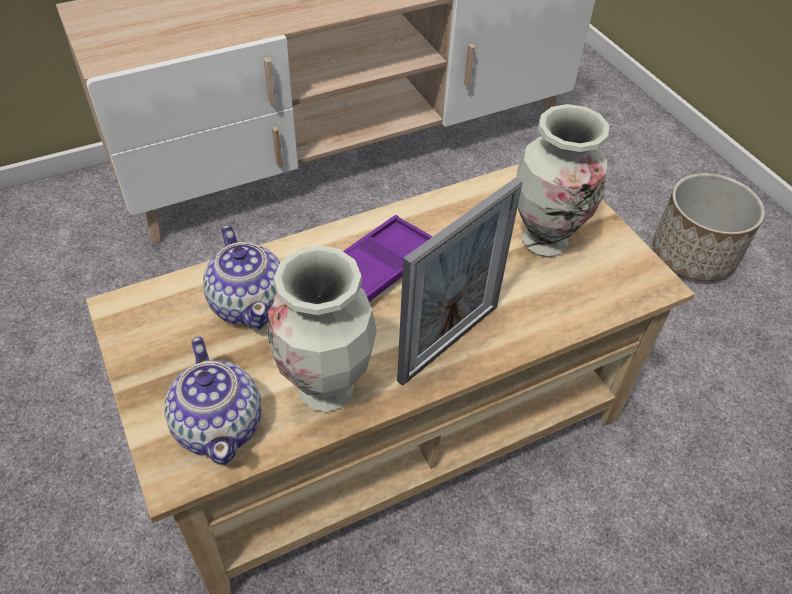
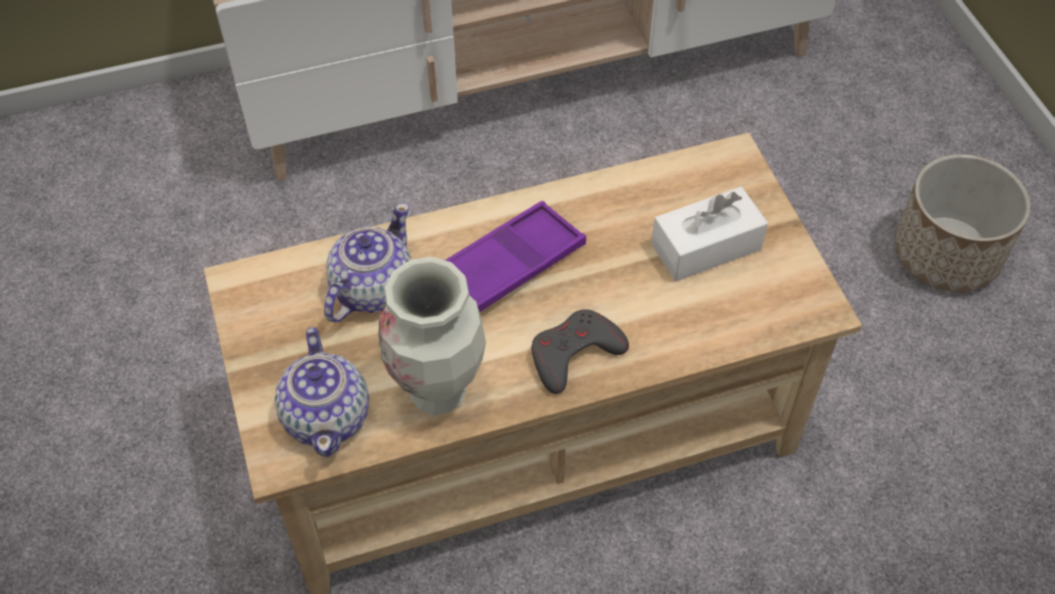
camera: 10 degrees right, 5 degrees up
(250, 303) = (371, 289): teapot -> teapot turned 135 degrees counterclockwise
(449, 342) = (574, 354): picture frame -> grey game controller
(544, 242) = (706, 247): vase -> white tissue box

